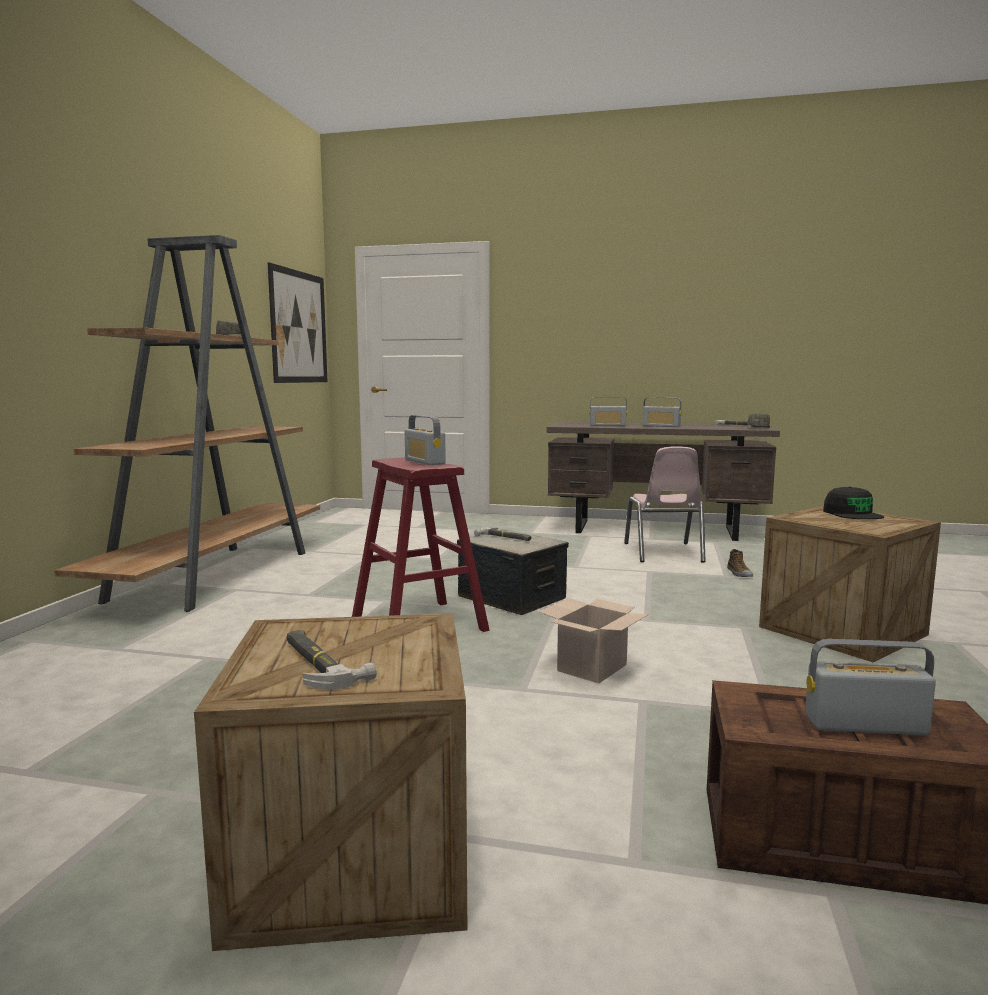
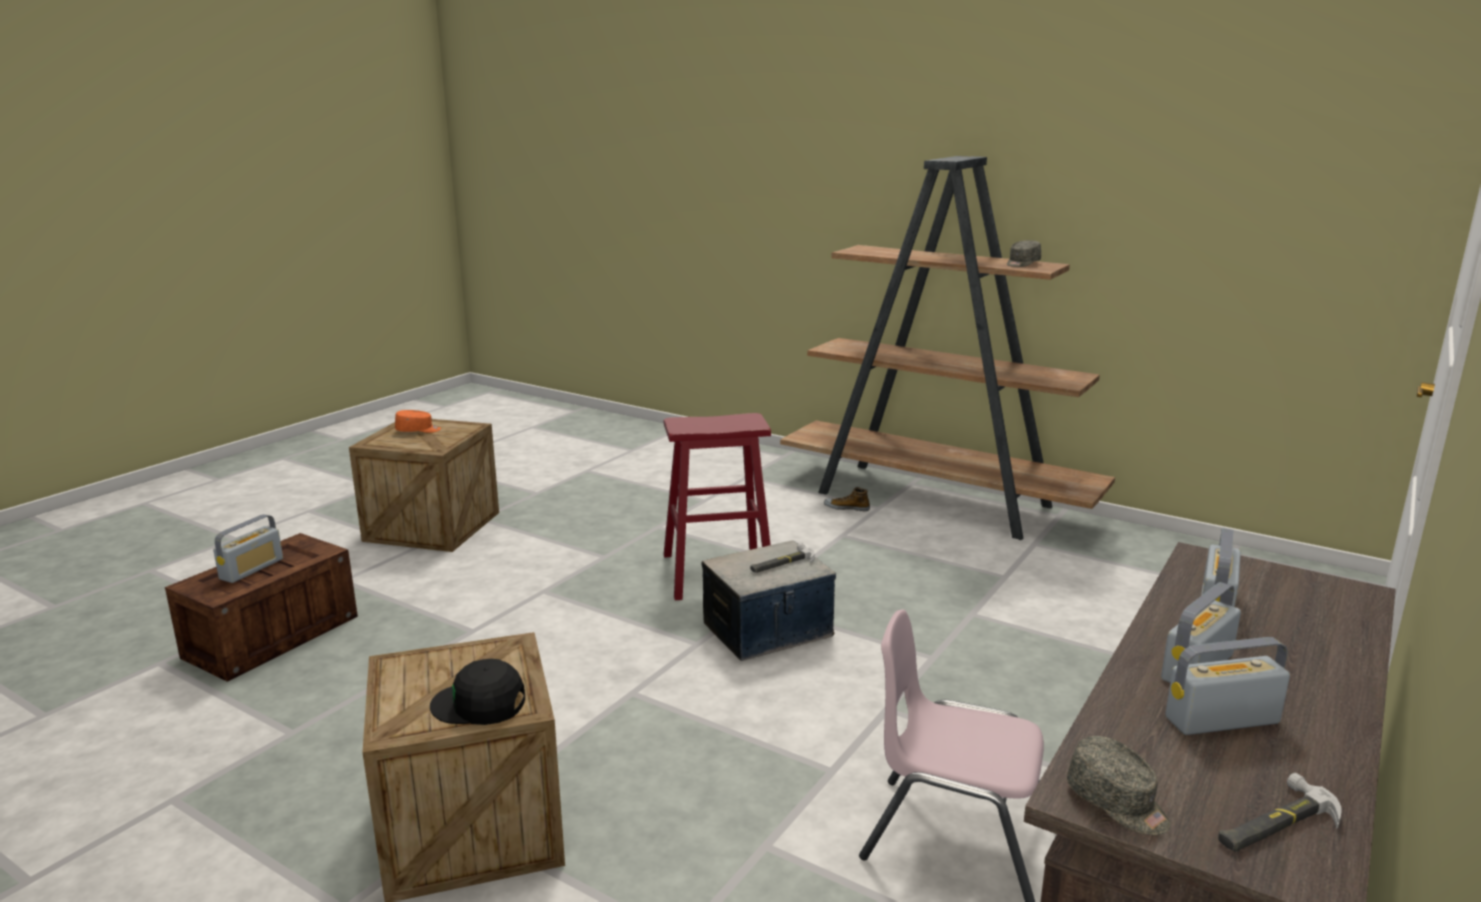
camera: 110 degrees right, 10 degrees up
(299, 327) = (1327, 248): picture -> none
(320, 663) = (418, 430): hammer -> orange cap
(424, 462) = (715, 425): radio -> radio (1221, 720)
(592, 667) = (550, 627): cardboard box -> none
(739, 573) = (770, 869): shoe -> shoe (846, 508)

